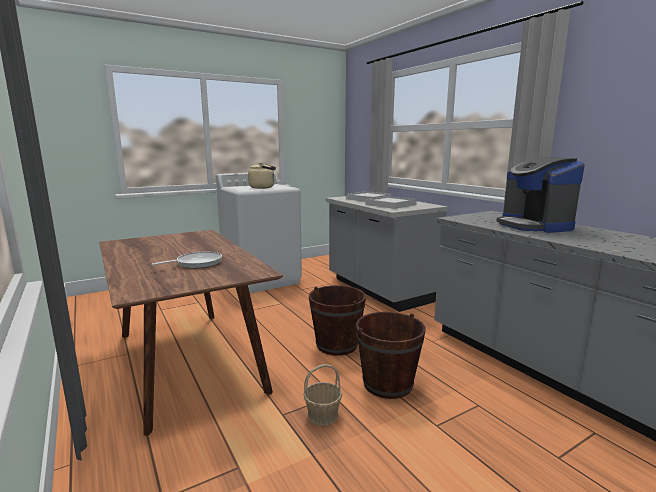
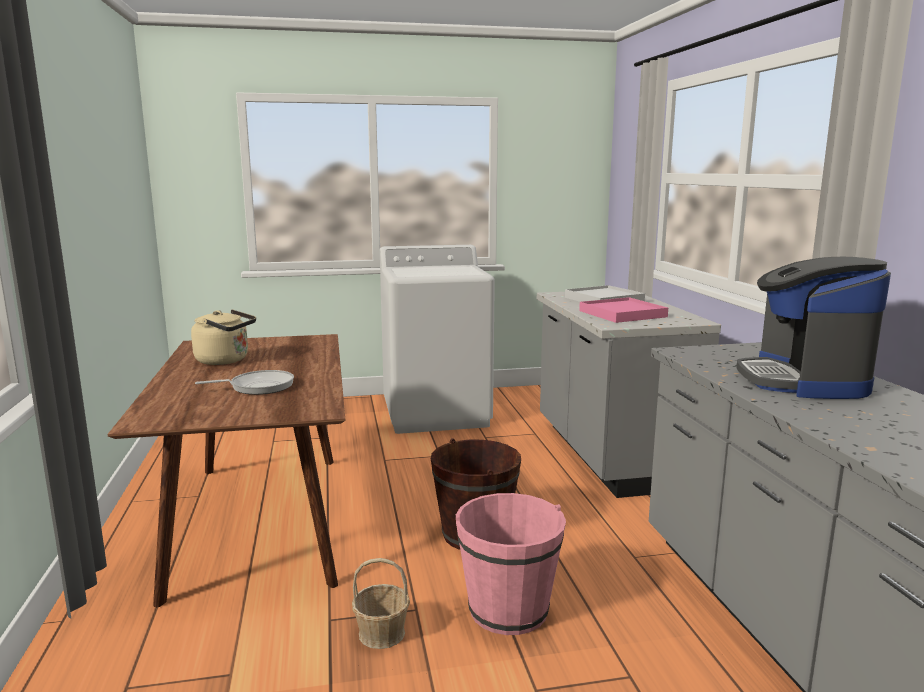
camera: 20 degrees right, 0 degrees up
(263, 187) = (439, 272): beige kettle -> beige kettle (226, 360)
(387, 384) = (508, 610): brown bucket -> pink bucket
(390, 204) = (622, 314): white tray -> pink tray

